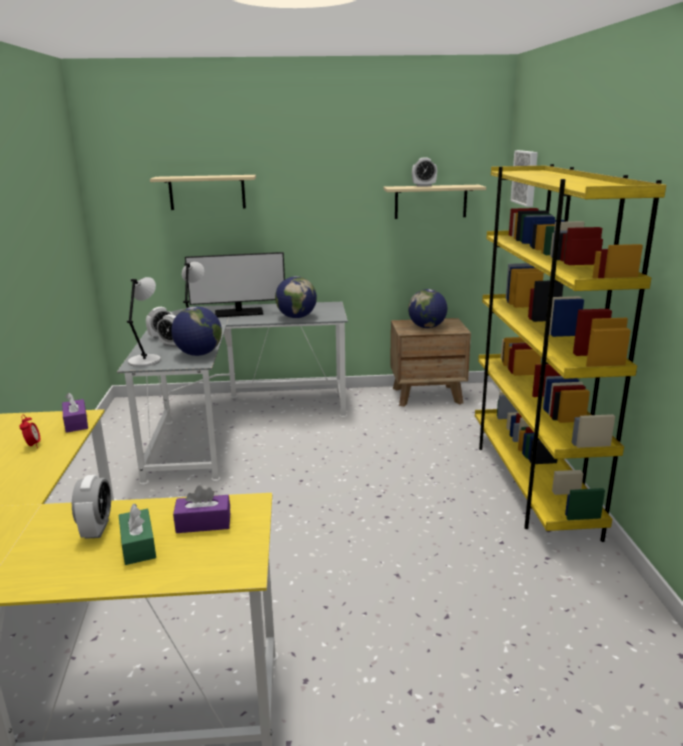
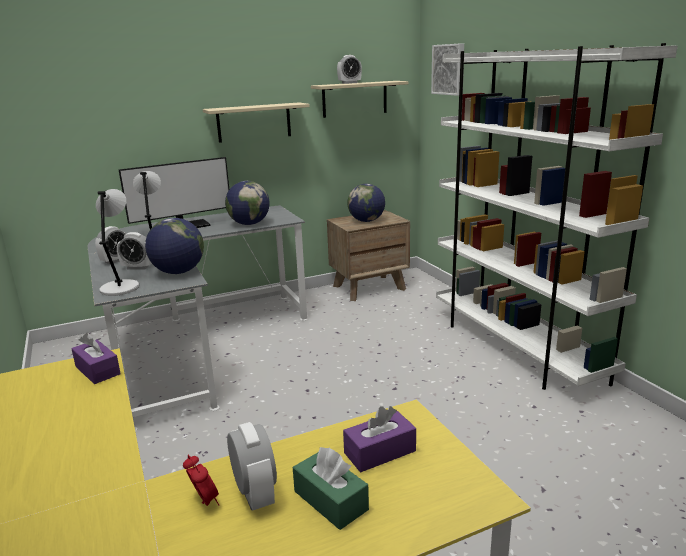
camera: 20 degrees left, 0 degrees up
(33, 445) = (62, 409): alarm clock -> alarm clock (204, 502)
(207, 192) = (127, 98): beige shelf -> beige shelf (254, 122)
(530, 483) = (516, 348): yellow bookcase -> white bookcase

